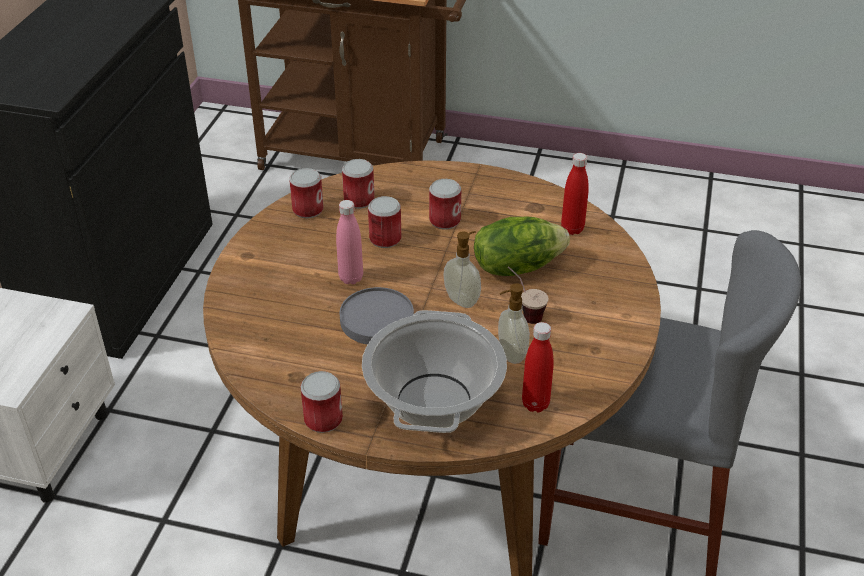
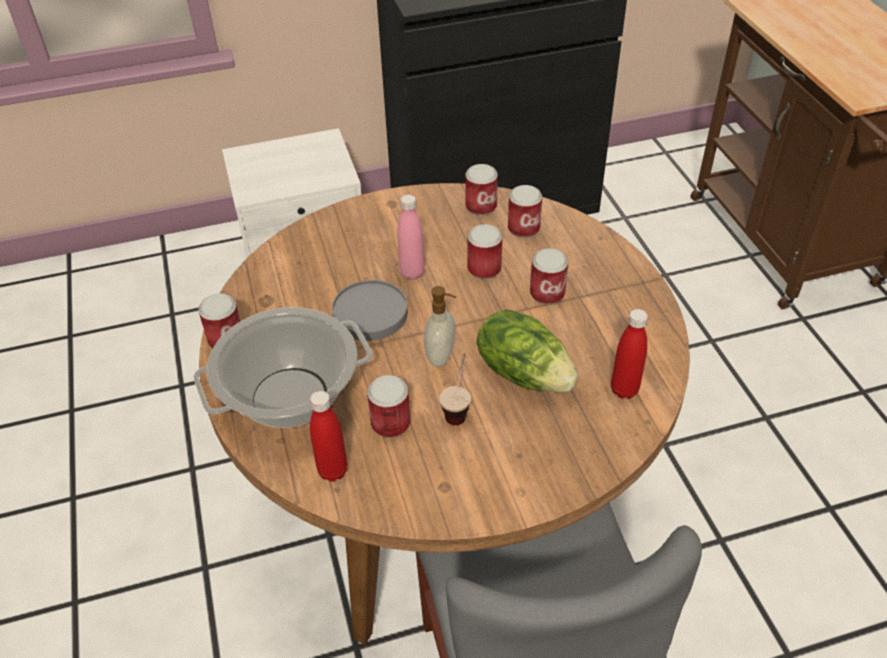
camera: 60 degrees right, 5 degrees up
(510, 354) = (390, 423): soap dispenser -> can

